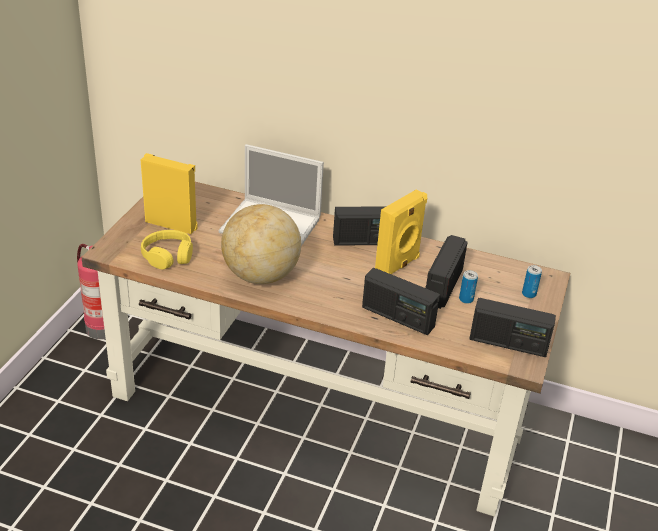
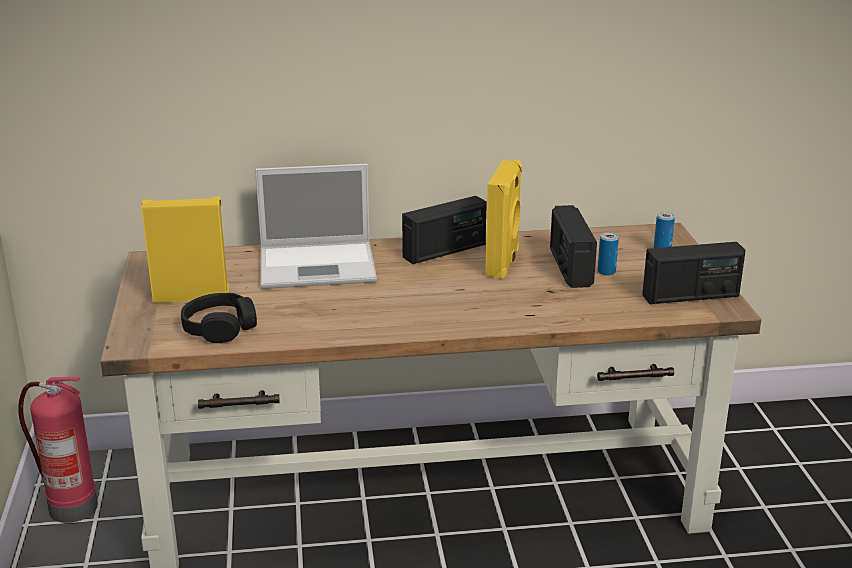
camera: 25 degrees left, 10 degrees down
(168, 256) = (220, 328): yellow headphones -> black headphones
(260, 276) = (358, 314): globe -> none
(397, 317) = (554, 307): radio -> none

